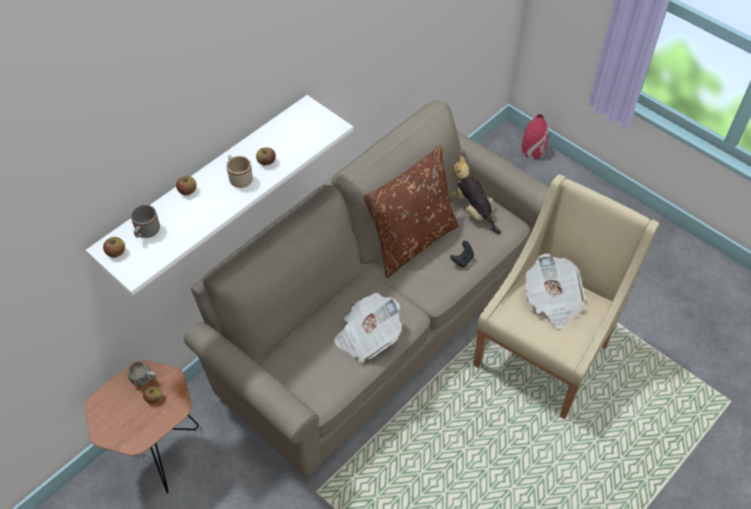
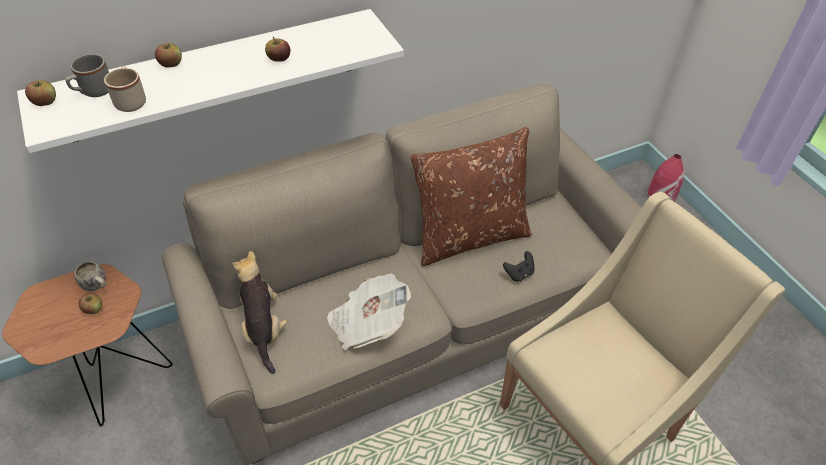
camera: 20 degrees right, 5 degrees down
(239, 178) = (237, 66): beige mug -> beige mug (131, 100)
(473, 211) = (555, 225): plush toy -> plush toy (263, 329)
(552, 301) = (610, 355): newspaper -> none

